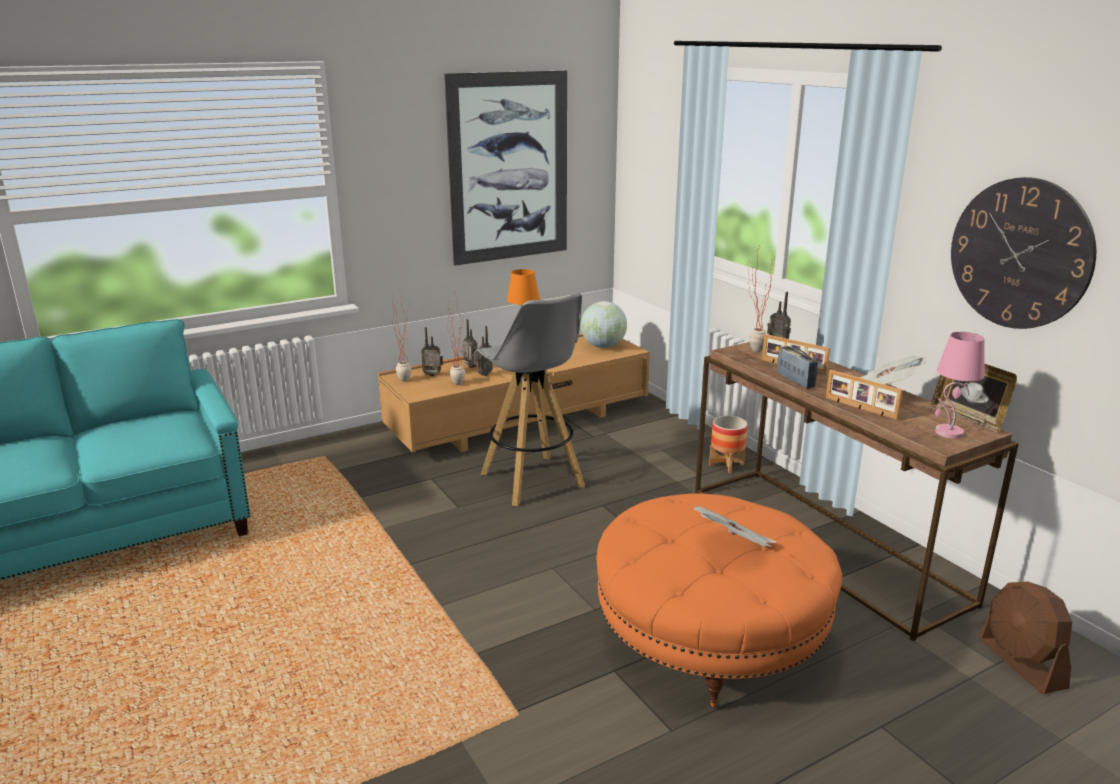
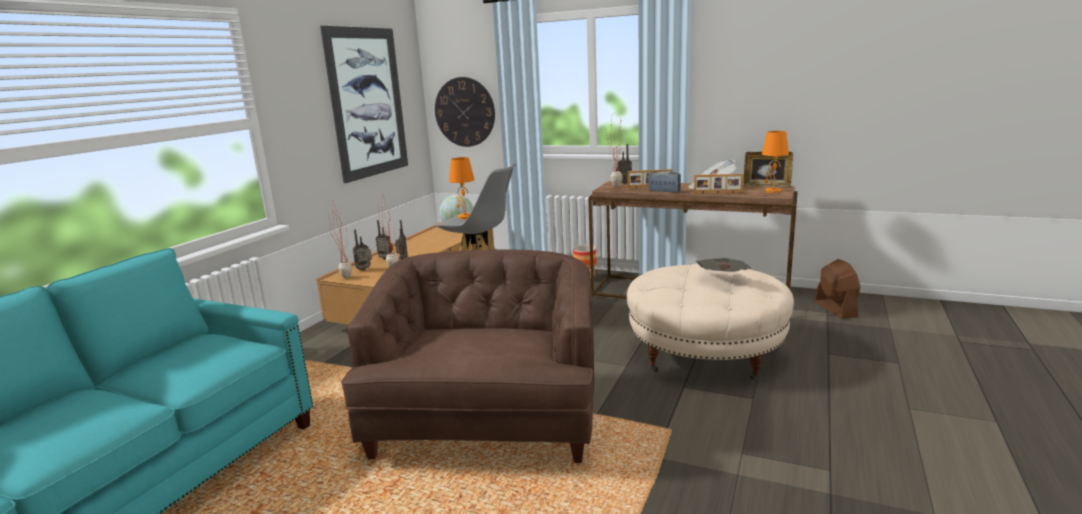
camera: 35 degrees left, 5 degrees down
(374, 604) = (486, 421): none -> brown armchair
(709, 640) = (705, 354): orange ottoman -> beige ottoman
(948, 433) = (772, 191): pink table lamp -> orange table lamp
(1019, 254) = (765, 90): wall clock -> wall clock (464, 112)
(1021, 663) = (835, 308): brown fan -> brown fan turned 135 degrees counterclockwise

